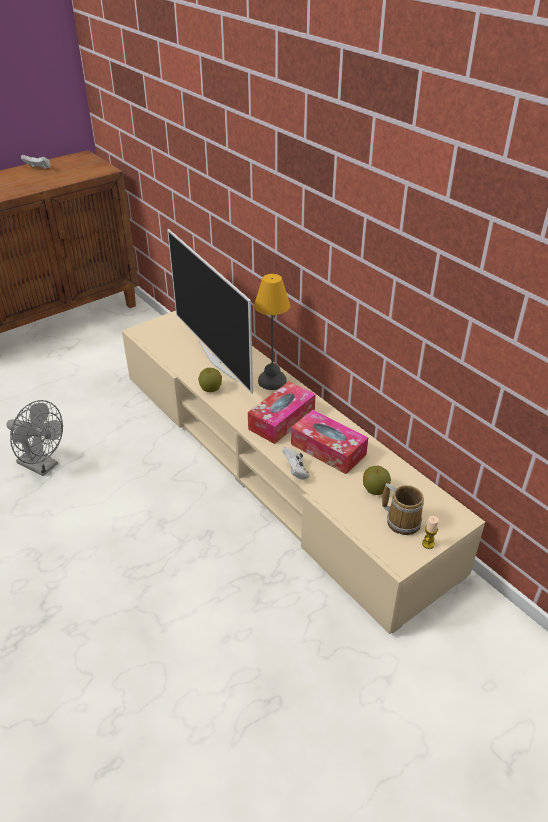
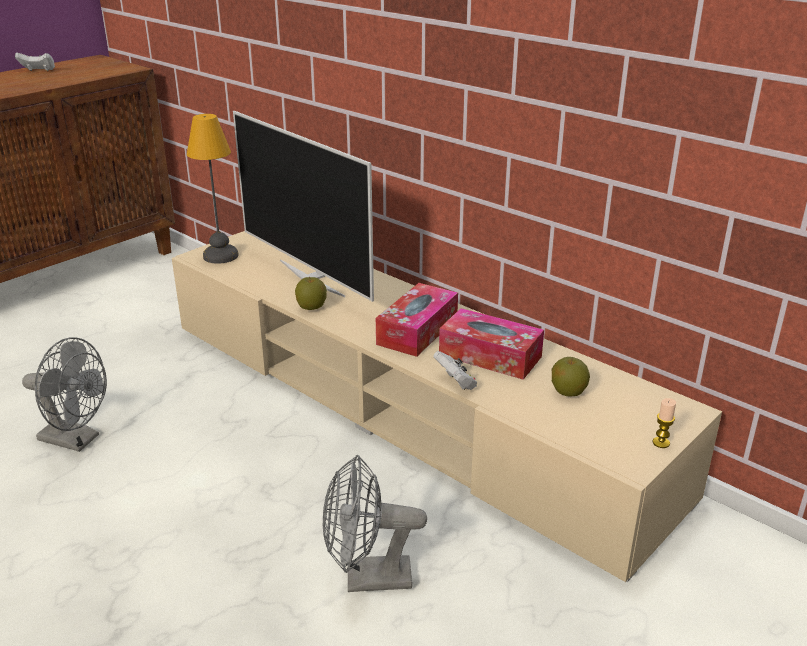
camera: 10 degrees left, 10 degrees down
(213, 603) = (367, 579): none -> grey fan
(271, 381) = (389, 292): table lamp -> table lamp (219, 256)
(402, 520) = (616, 421): mug -> none

